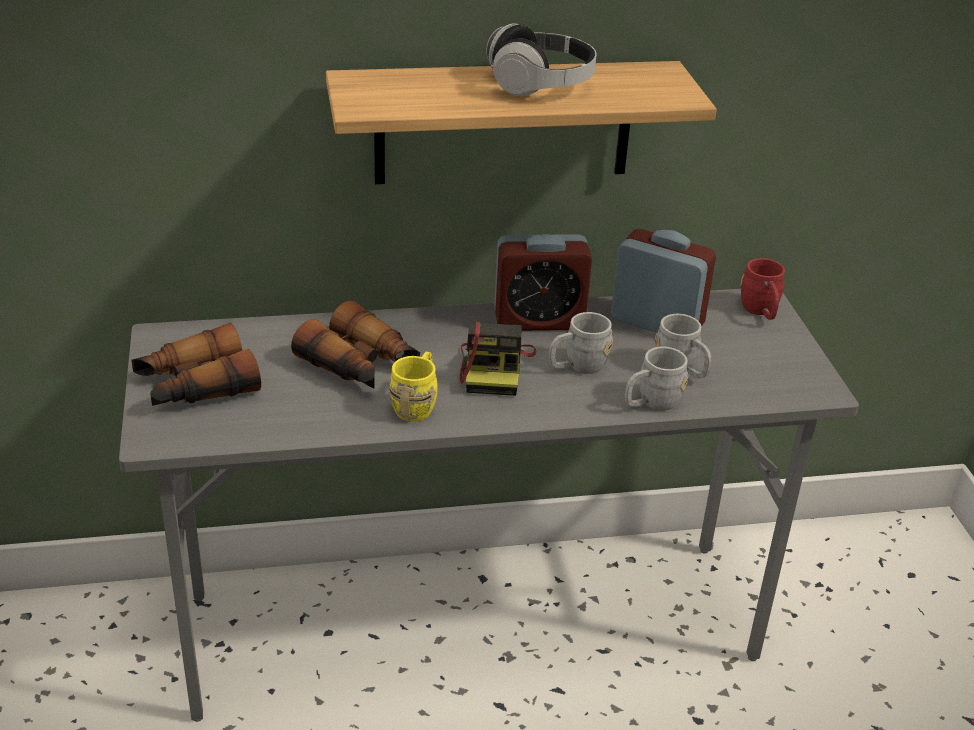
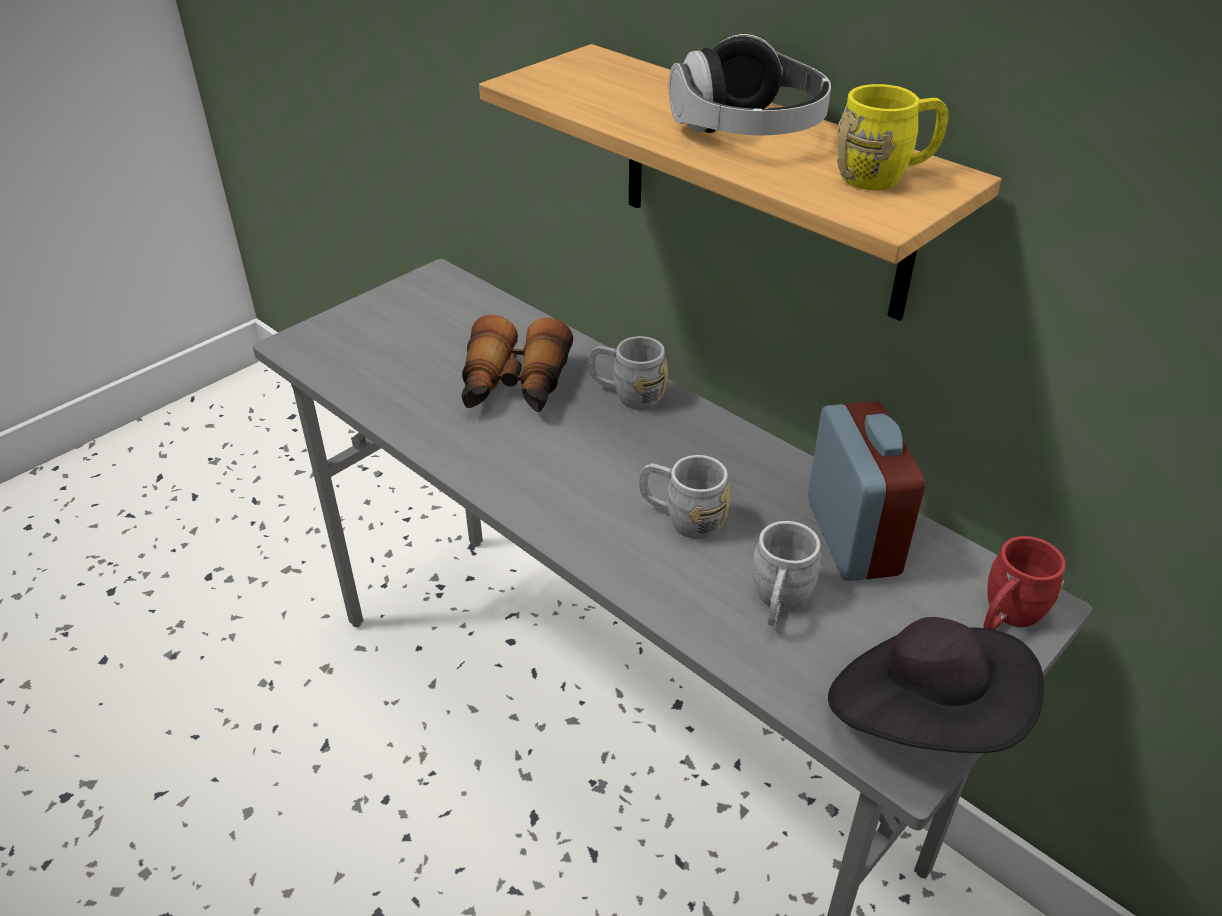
camera: 55 degrees right, 5 degrees up
(195, 386) = (386, 325): binoculars -> none
(417, 404) = (490, 448): yellow mug -> yellow mug (885, 175)
(495, 368) = (608, 465): camera -> none
(539, 320) = (733, 452): alarm clock -> none
(651, 403) = (680, 608): grey mug -> grey mug (627, 395)
(801, 370) = (924, 716): none -> black hat

